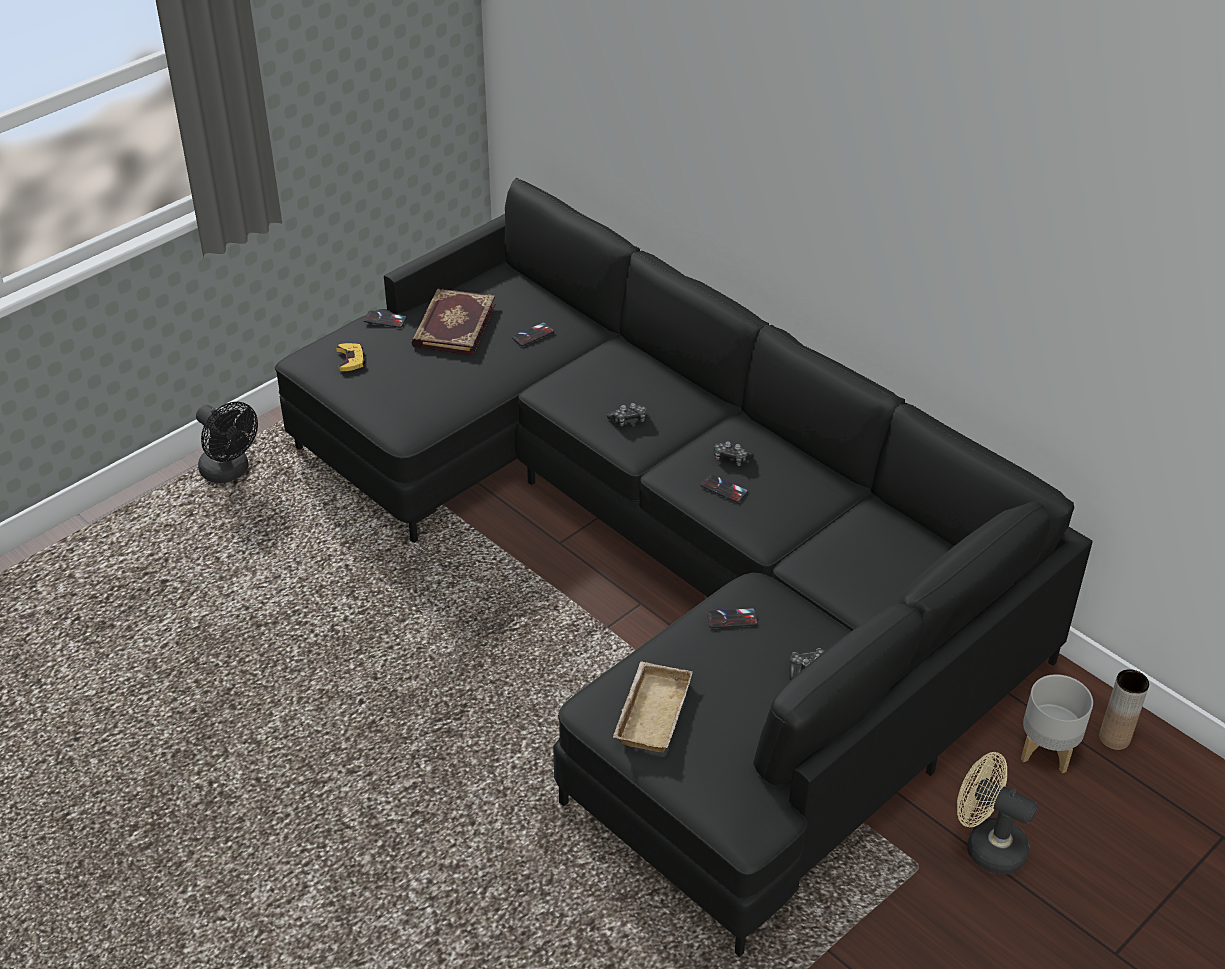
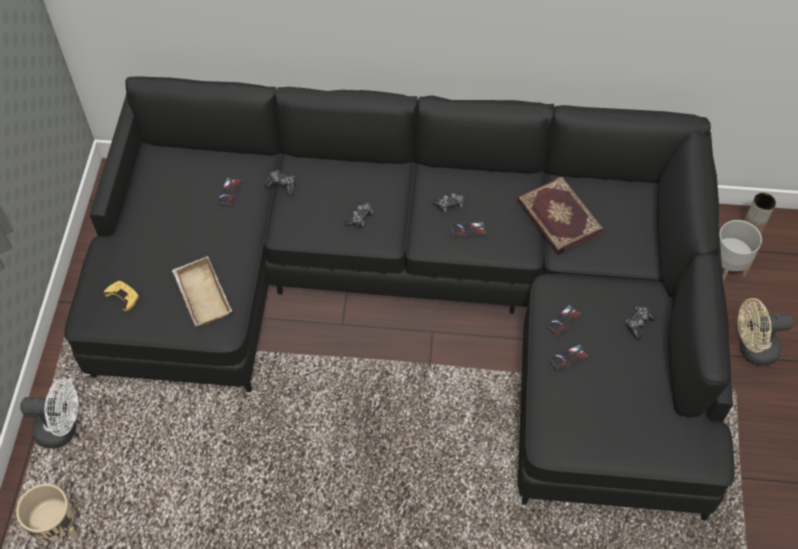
camera: 40 degrees left, 15 degrees up
(143, 542) = (58, 531): none -> beige planter
(230, 472) = (63, 430): black fan -> white fan
(385, 319) = (112, 247): phone -> phone (568, 358)
(452, 325) = (166, 220): book -> book (557, 218)
(586, 355) = (282, 185): none -> game controller
(650, 711) = (585, 421): beige tray -> beige tray (200, 295)

